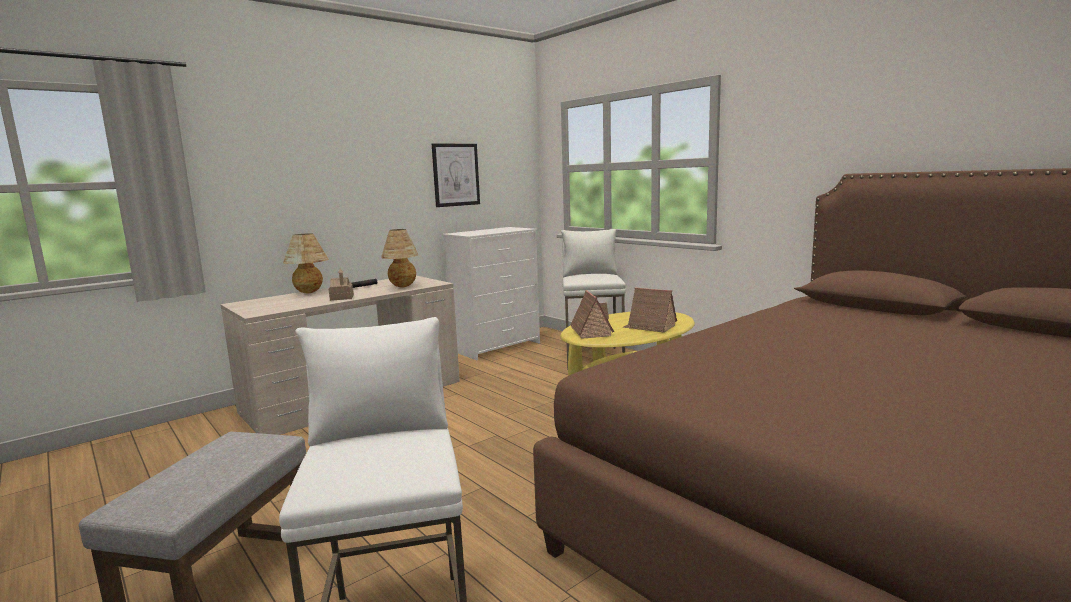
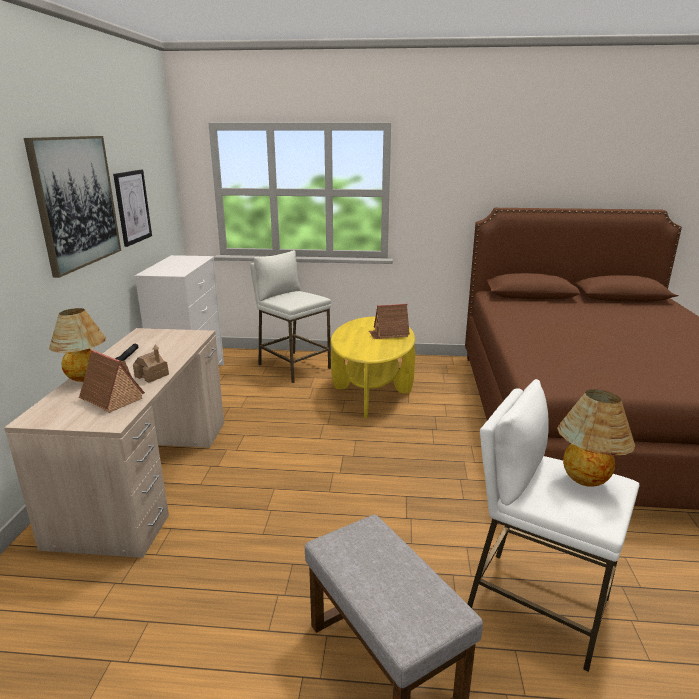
camera: 45 degrees left, 10 degrees up
(374, 161) = (76, 202): none -> picture
(402, 287) = (178, 346): table lamp -> table lamp (586, 482)
(590, 332) = (362, 349): toy house -> toy house (111, 398)

